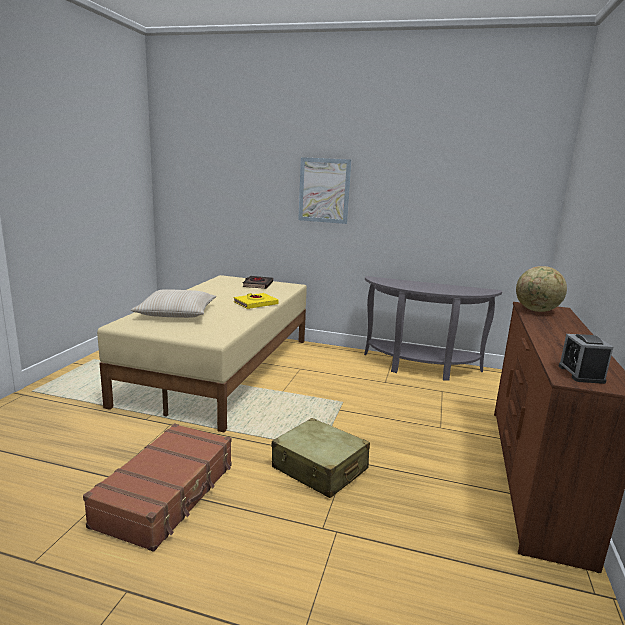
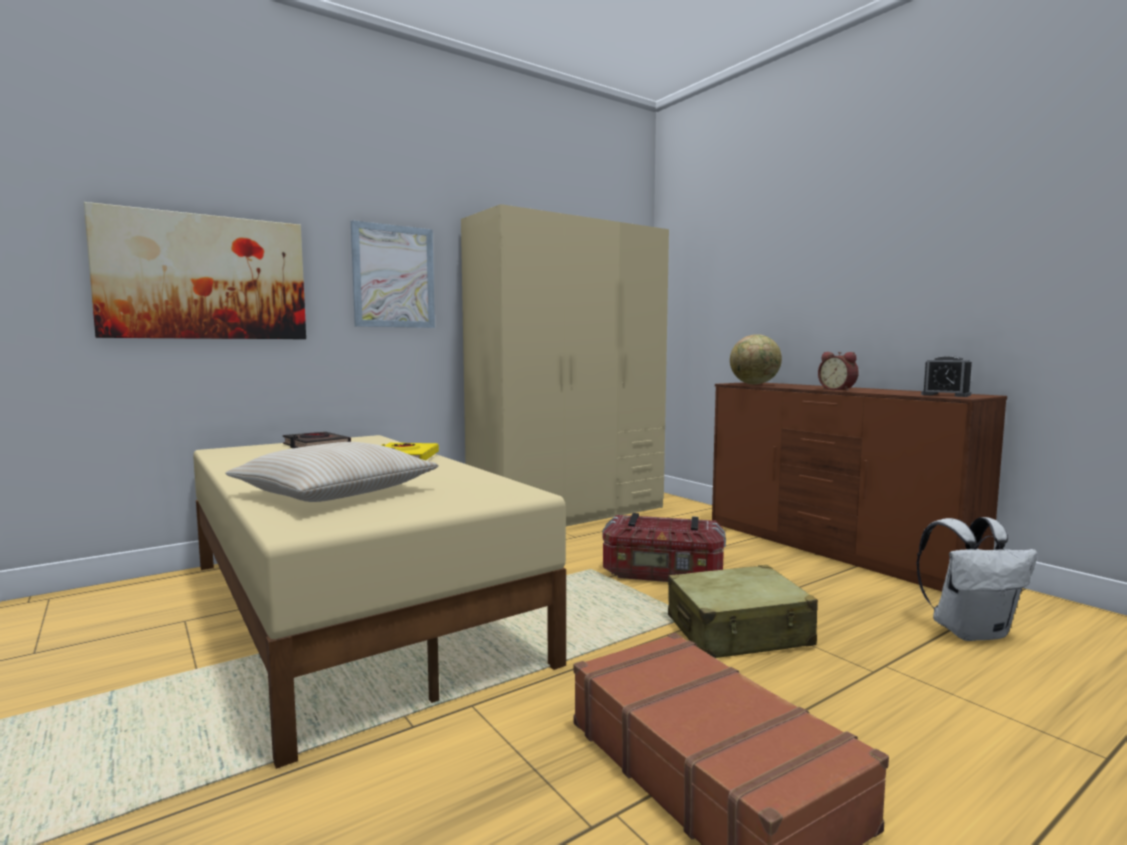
camera: 50 degrees left, 10 degrees down
(230, 191) = (204, 277): none -> picture
(369, 424) = (662, 574): none -> storage box
(420, 368) = (569, 514): grey console table -> beige wardrobe
(448, 567) = (970, 631): none -> white backpack
(543, 337) = (838, 389): none -> alarm clock

